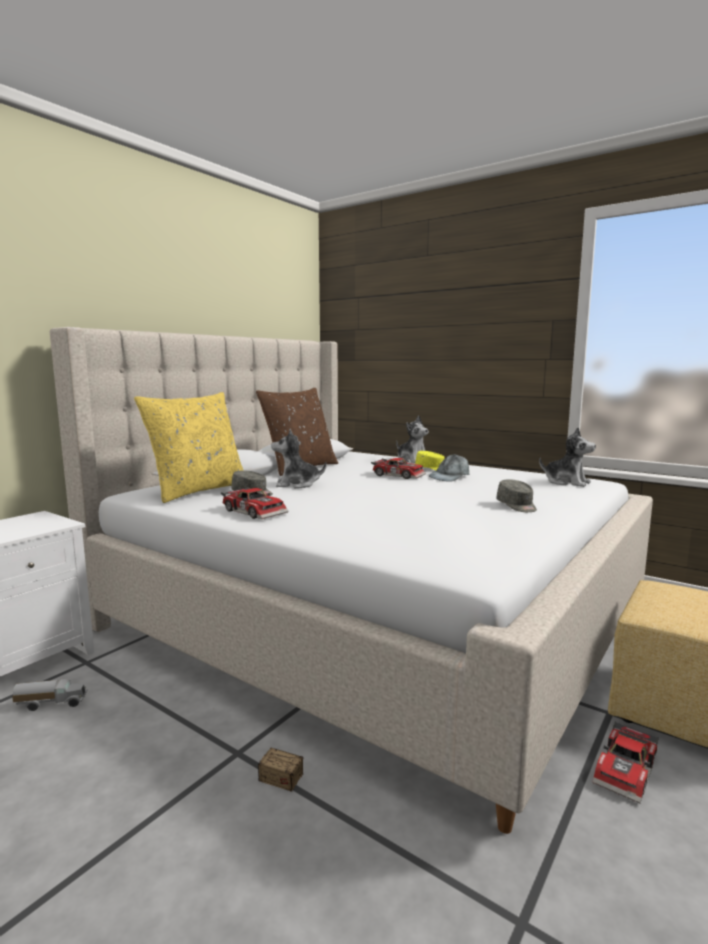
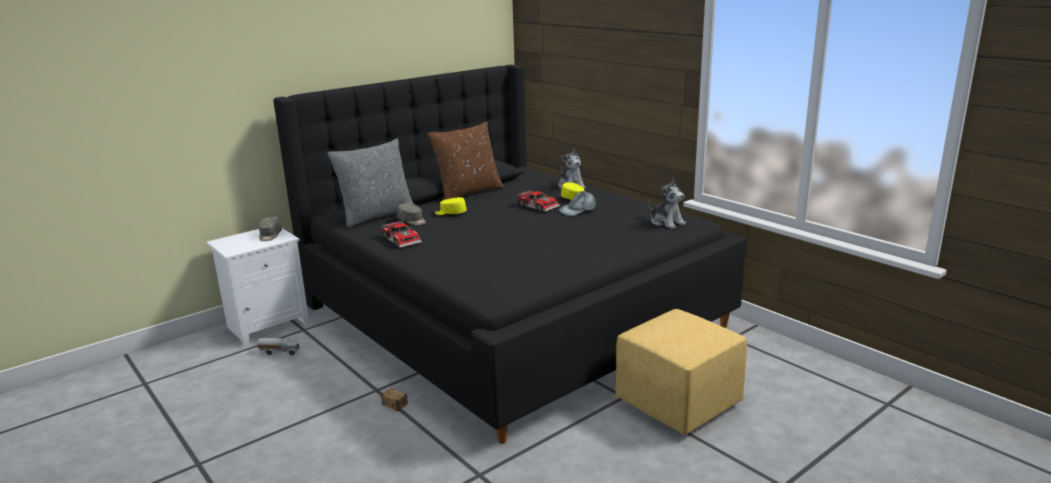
camera: 15 degrees right, 10 degrees up
(198, 491) = (376, 216): yellow pillow -> grey pillow
(297, 484) = (450, 213): plush toy -> yellow cap
(370, 612) = (510, 313): beige bed -> black bed
(517, 506) = (588, 246): grey cap -> grey cap (270, 235)
(628, 771) = (600, 427): toy car -> none

